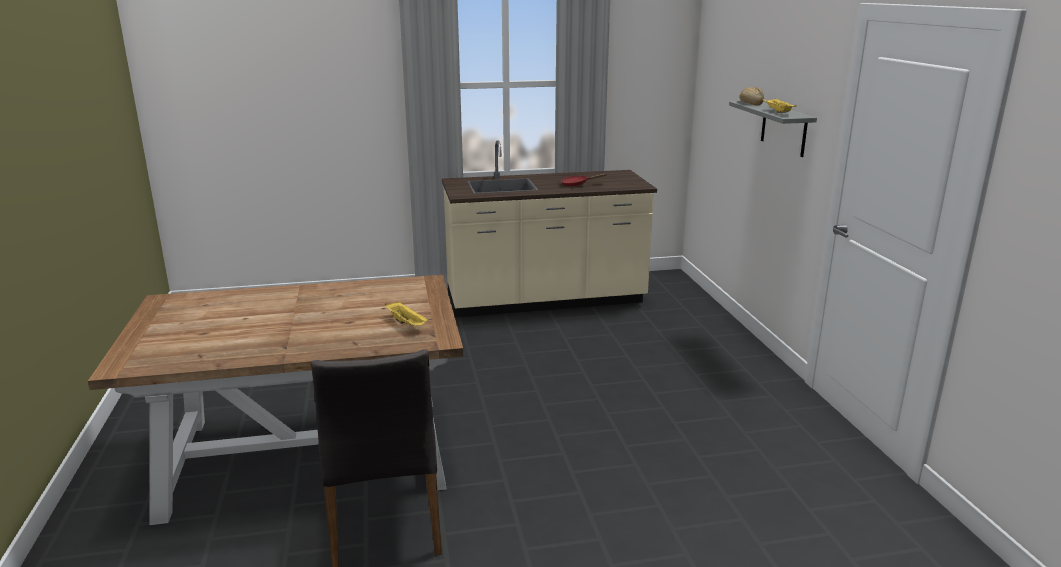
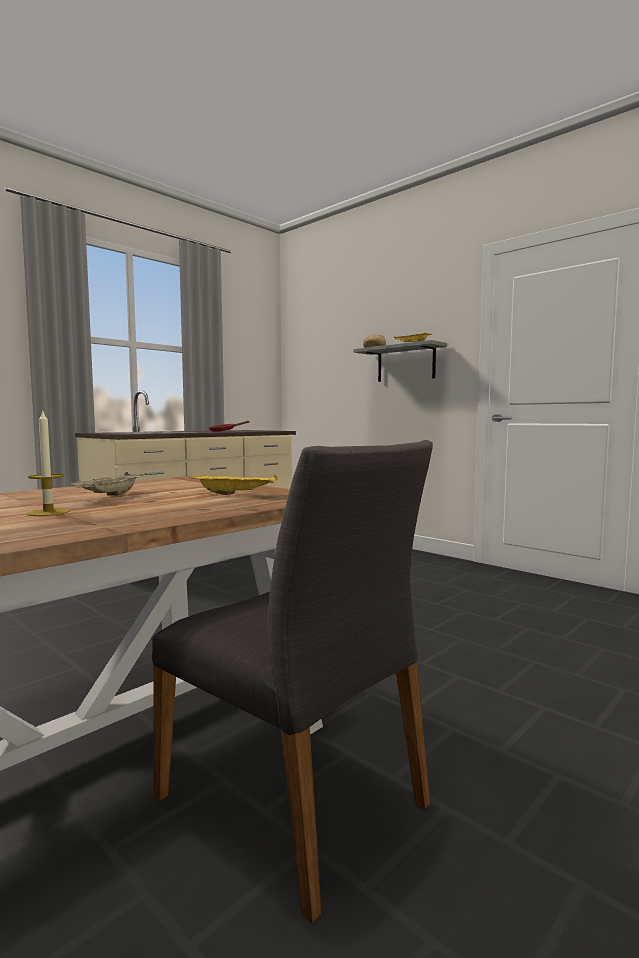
camera: 35 degrees left, 15 degrees down
(285, 326) = (48, 512): none -> candle
(342, 308) = (110, 496): none -> beige tray

